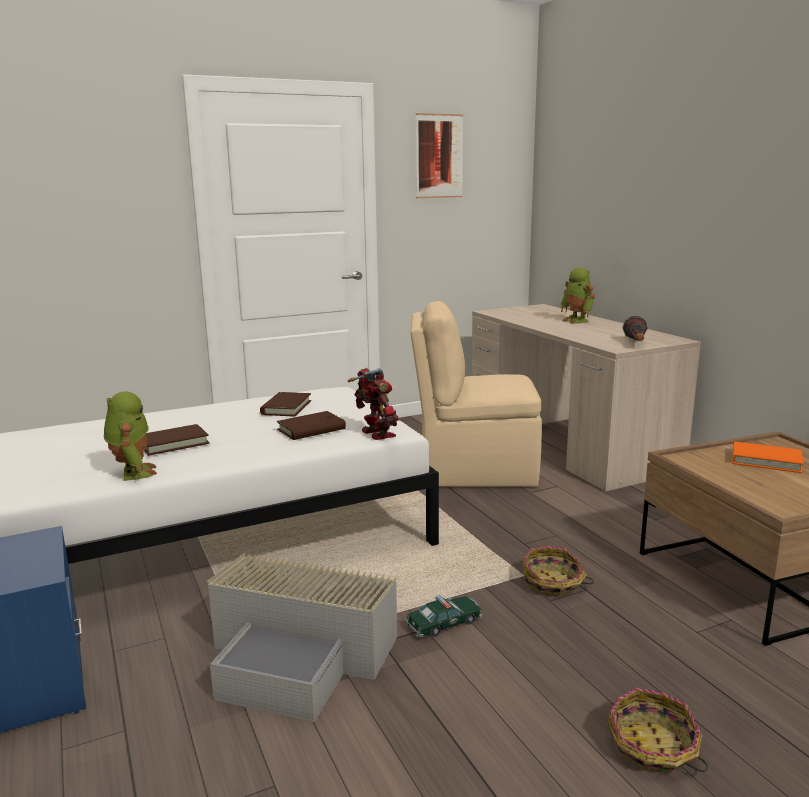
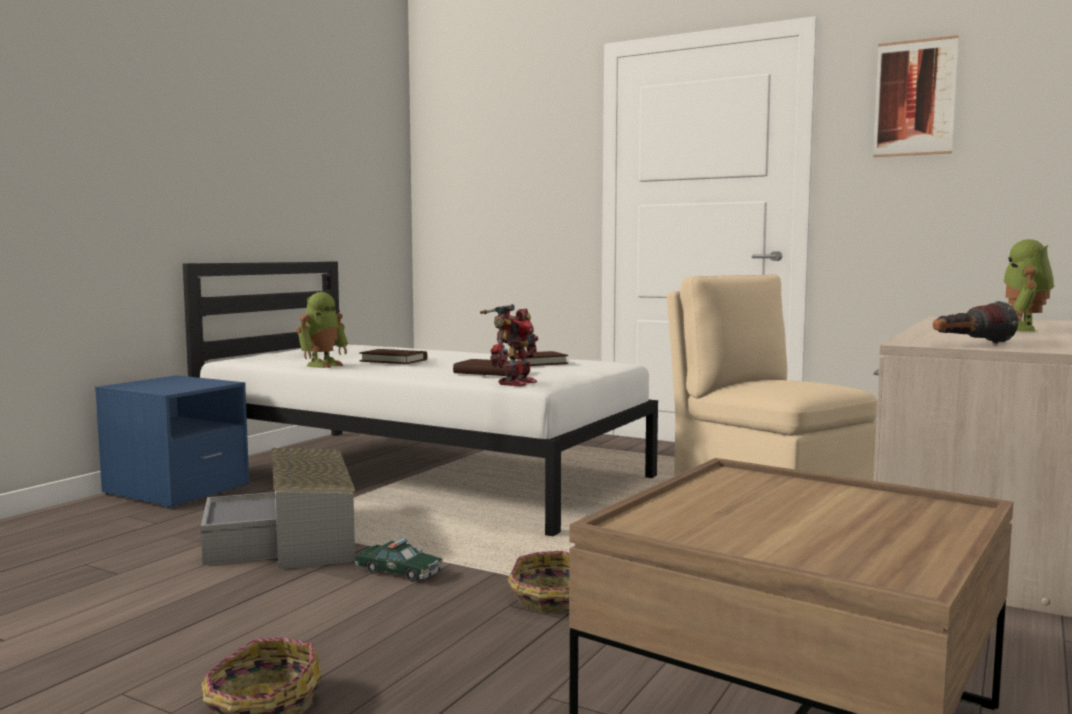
camera: 55 degrees right, 10 degrees down
(766, 461) = (840, 508): orange book -> none

